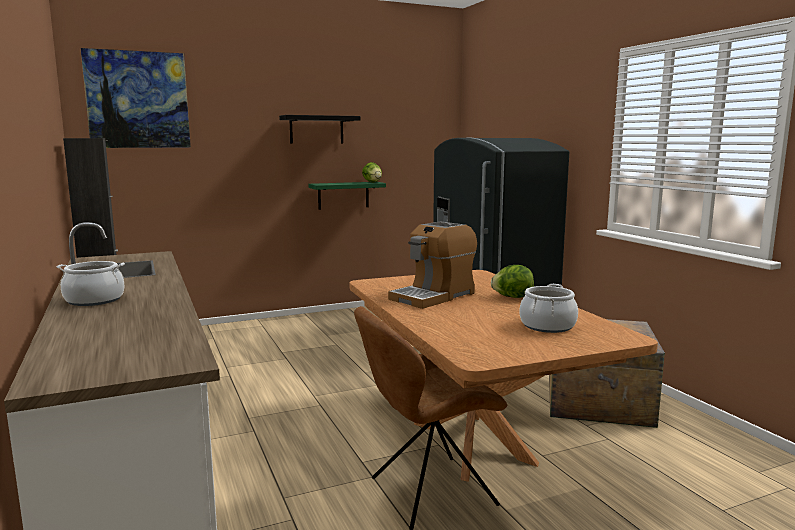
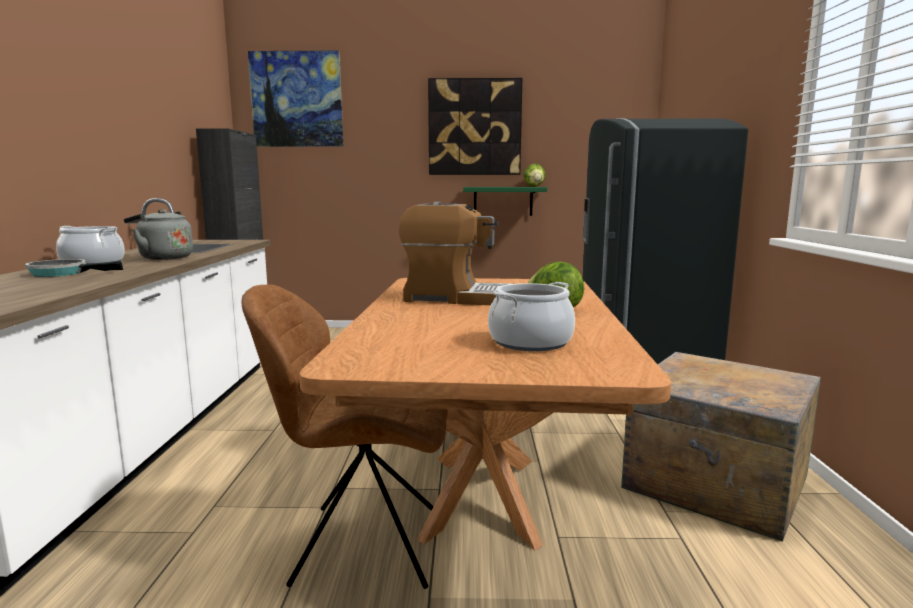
camera: 25 degrees right, 0 degrees up
(107, 314) = (63, 273): none -> frying pan
(141, 285) = (163, 257): none -> grey kettle
(316, 129) = (474, 127): black shelf -> picture
(433, 296) = (457, 298): coffee machine -> coffee machine turned 150 degrees counterclockwise

